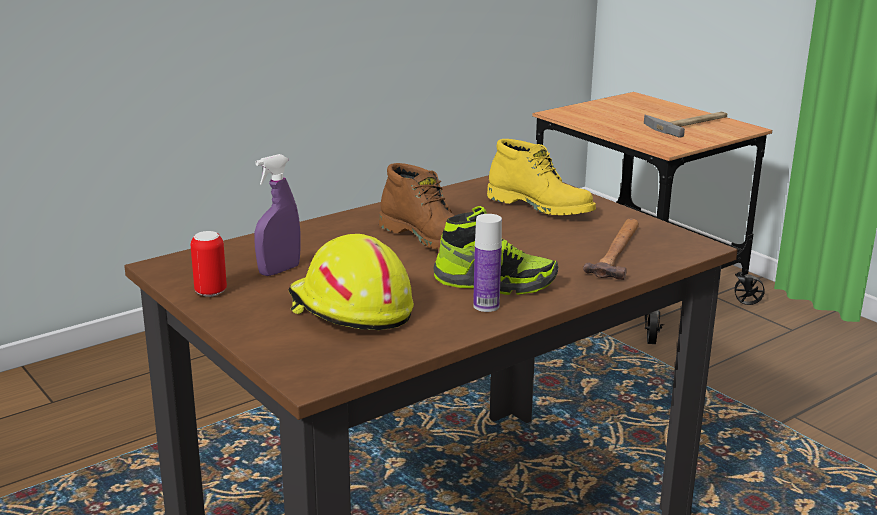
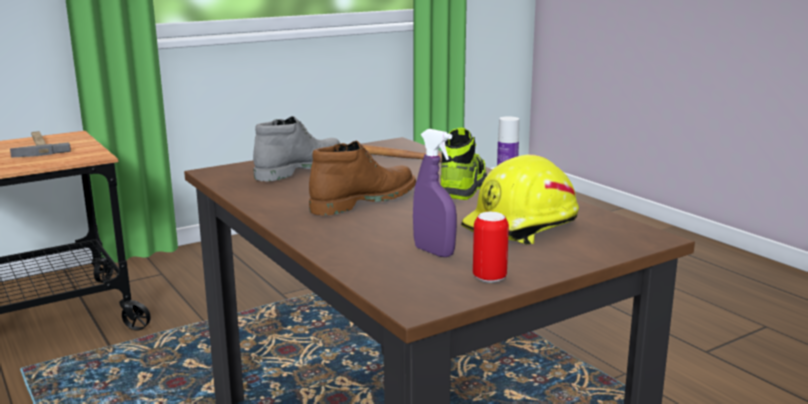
camera: 85 degrees left, 5 degrees down
(541, 207) = (299, 169): yellow boot -> grey boot

